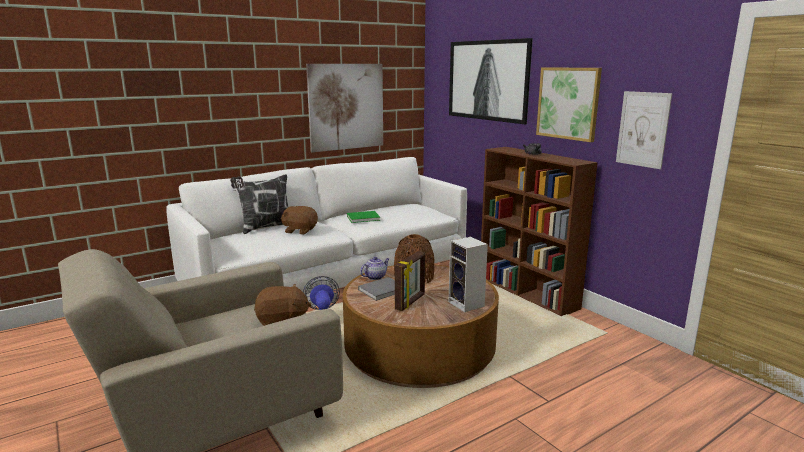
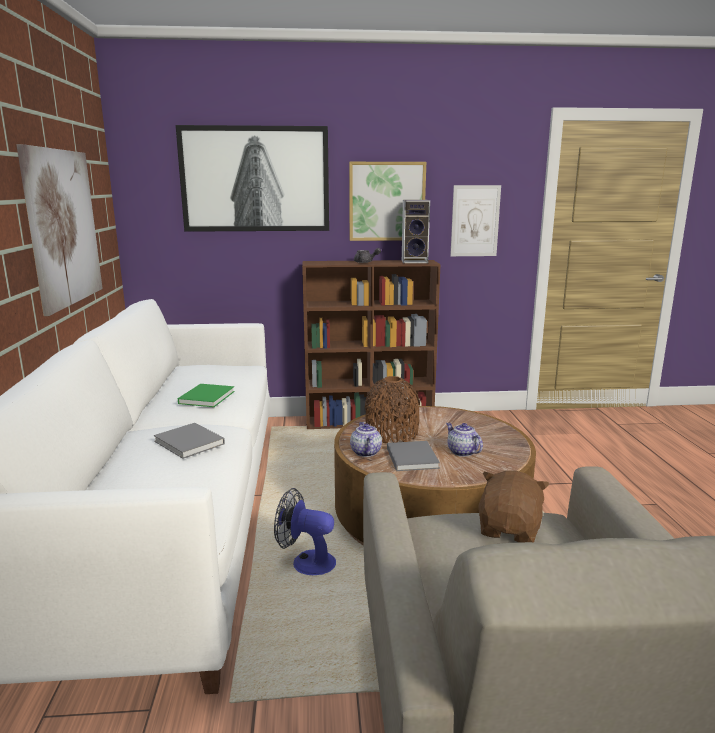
camera: 60 degrees left, 0 degrees up
(266, 227) = (109, 467): pillow -> none
(300, 230) = (190, 443): brown plush toy -> grey book
(410, 302) = (461, 452): picture frame -> teapot
(467, 304) = (490, 428): speaker -> speaker (415, 261)

